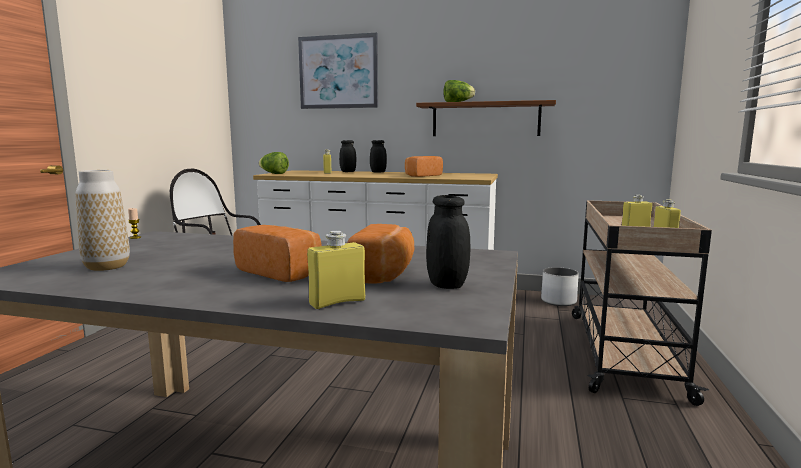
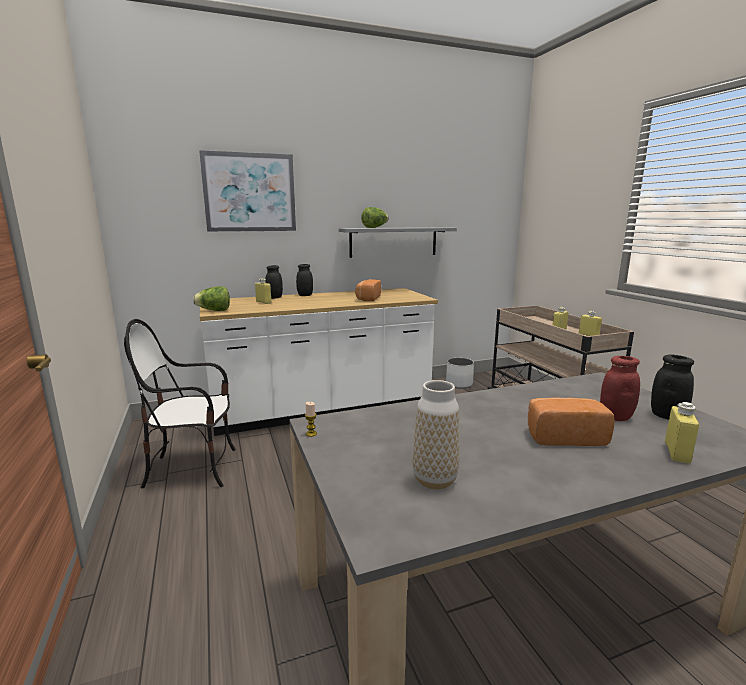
camera: 35 degrees left, 5 degrees up
(384, 274) = (615, 417): bread -> red jar
(485, 119) = (393, 242): brown shelf -> grey shelf

